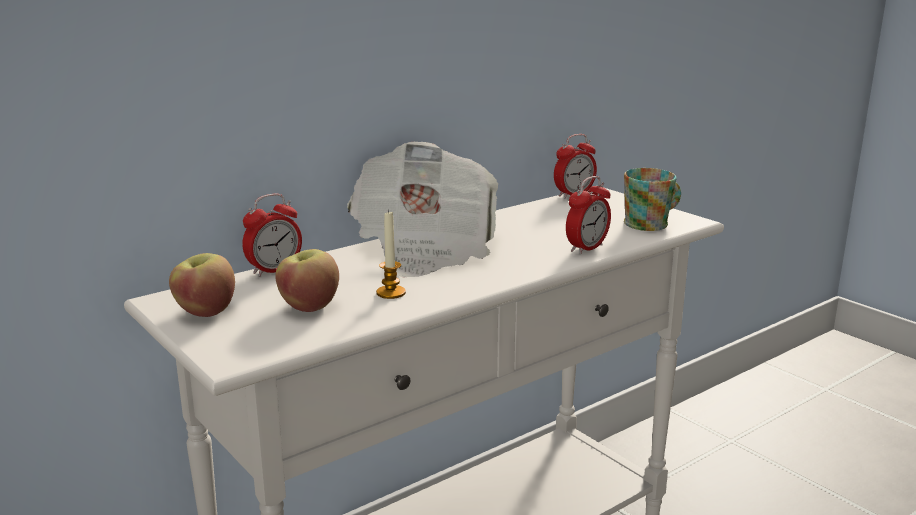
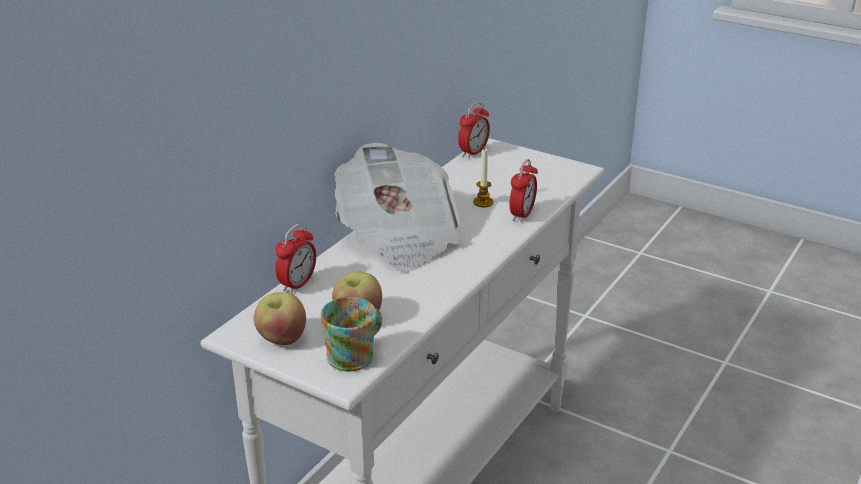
camera: 20 degrees left, 10 degrees up
(391, 293) = (409, 290): candle -> candle (483, 202)
(651, 223) = (553, 177): mug -> mug (356, 355)

